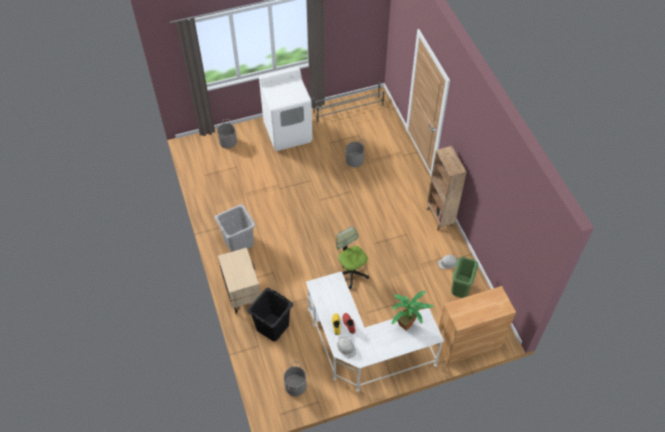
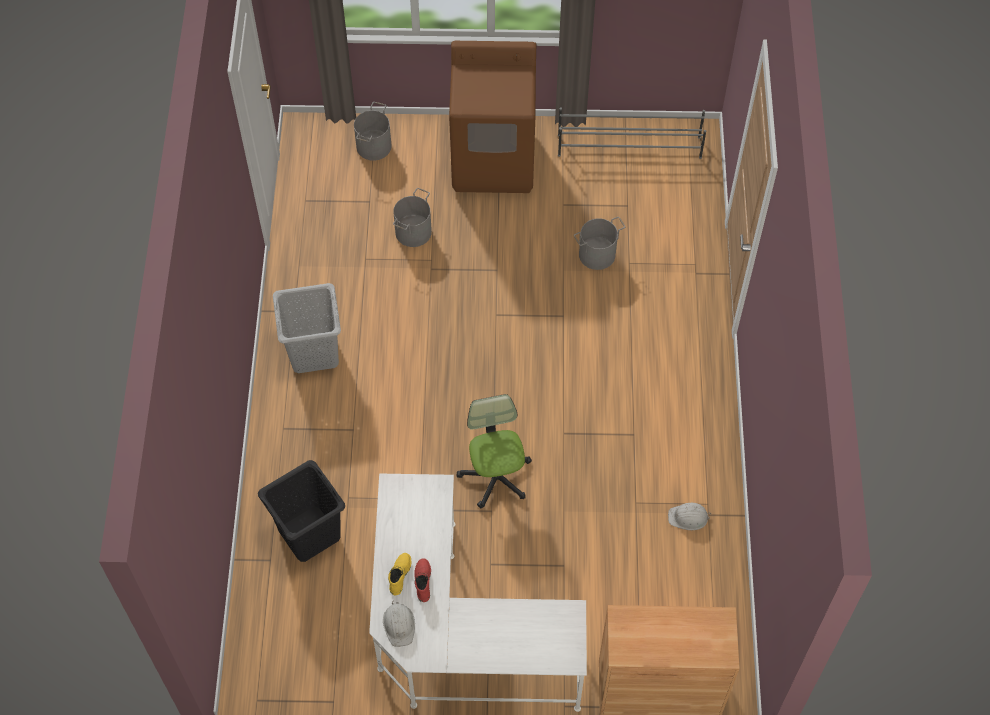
camera: 20 degrees right, 5 degrees up
(242, 292) = (282, 449): beige nightstand -> none
(288, 132) = (493, 161): white washing machine -> brown washing machine
(295, 385) = (304, 657): grey bucket -> grey bucket (412, 231)
(408, 324) = (532, 619): potted plant -> none
(439, 217) = (713, 422): brown bookcase -> none
(460, 290) = (689, 581): green trash can -> none

